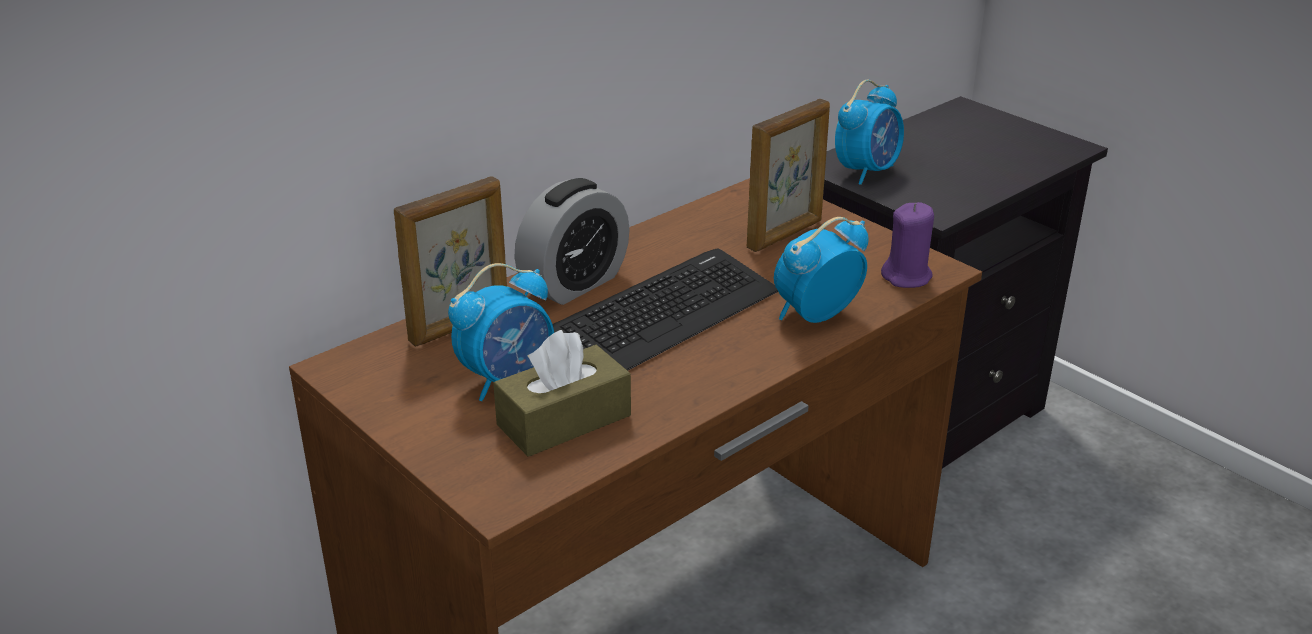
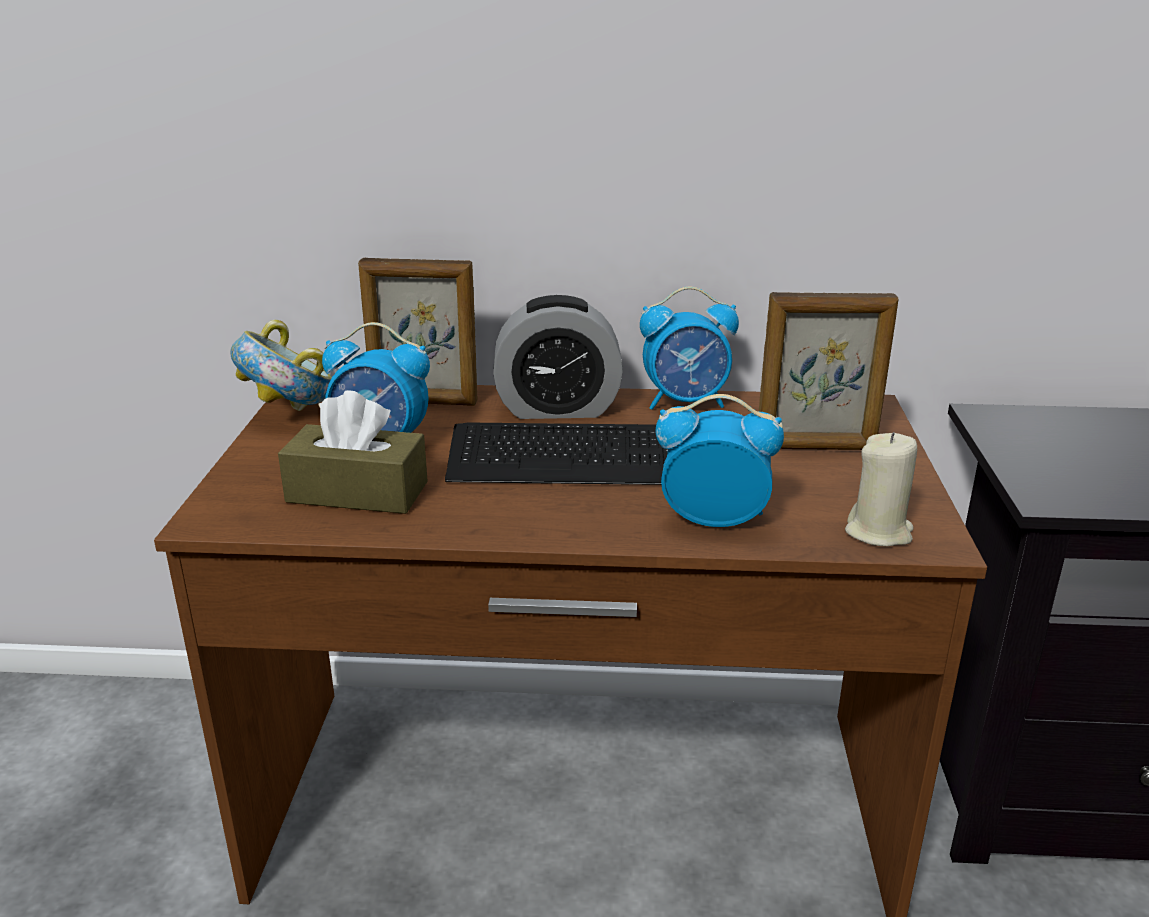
camera: 45 degrees right, 5 degrees down
(366, 390) = (289, 413): none -> bowl
(867, 171) = (1027, 435): alarm clock -> alarm clock (686, 402)
(907, 277) = (879, 532): purple candle -> beige candle

